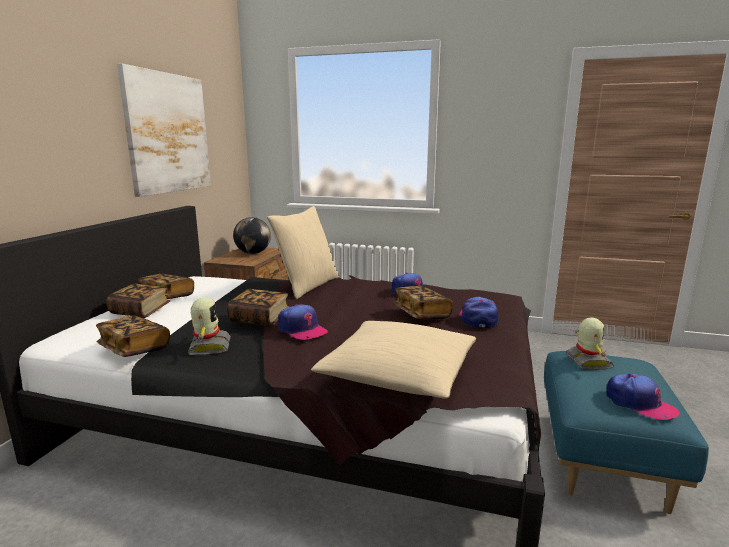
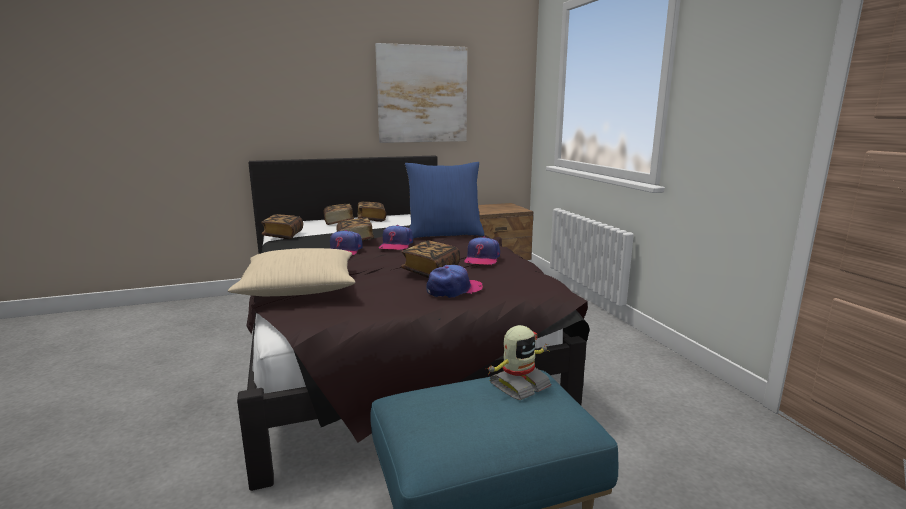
camera: 55 degrees right, 0 degrees up
(208, 347) = (301, 245): toy robot -> none
(253, 253) = (497, 208): globe -> none
(307, 286) = (444, 234): beige pillow -> blue pillow
(639, 403) = (438, 426): cap -> cap (396, 245)

